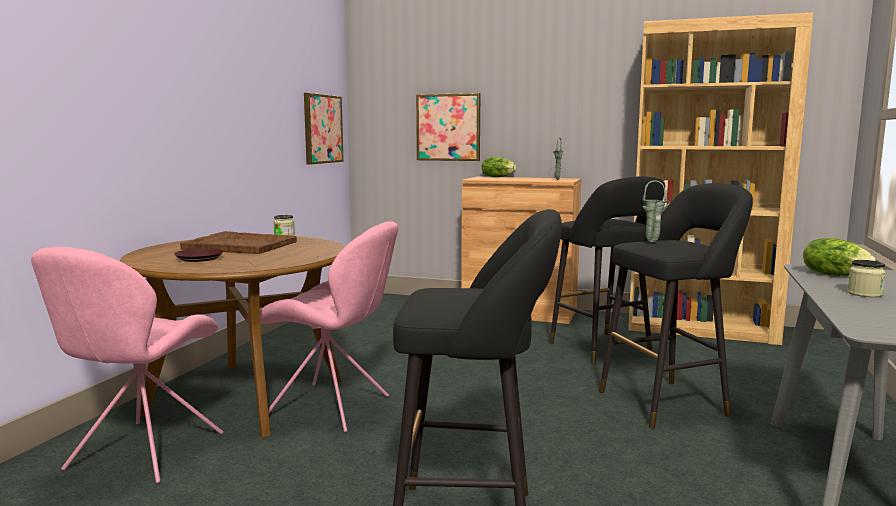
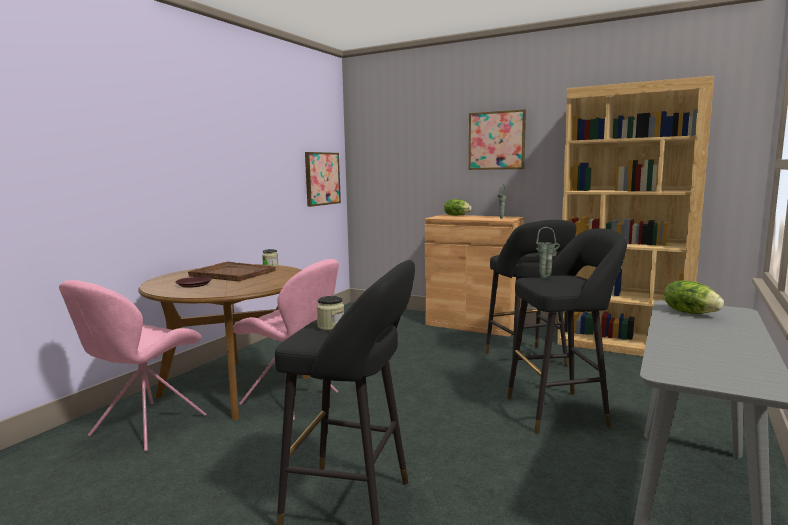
camera: 10 degrees right, 0 degrees up
(448, 127) = (420, 175): picture -> picture (496, 140)
(864, 294) = (700, 333): jar -> jar (331, 326)

